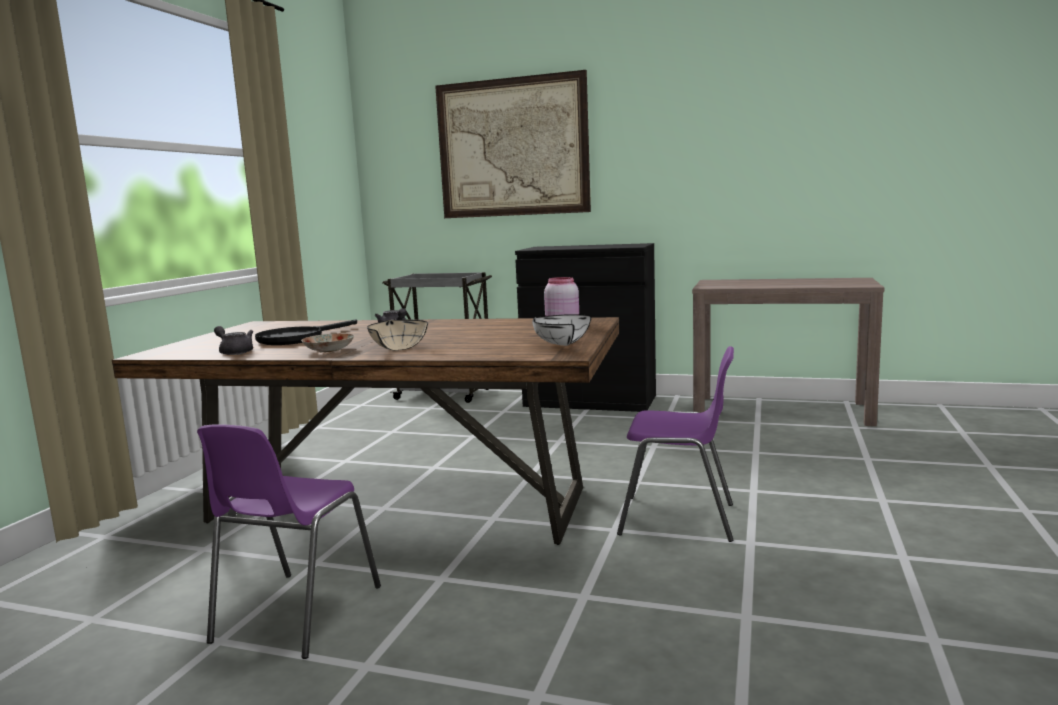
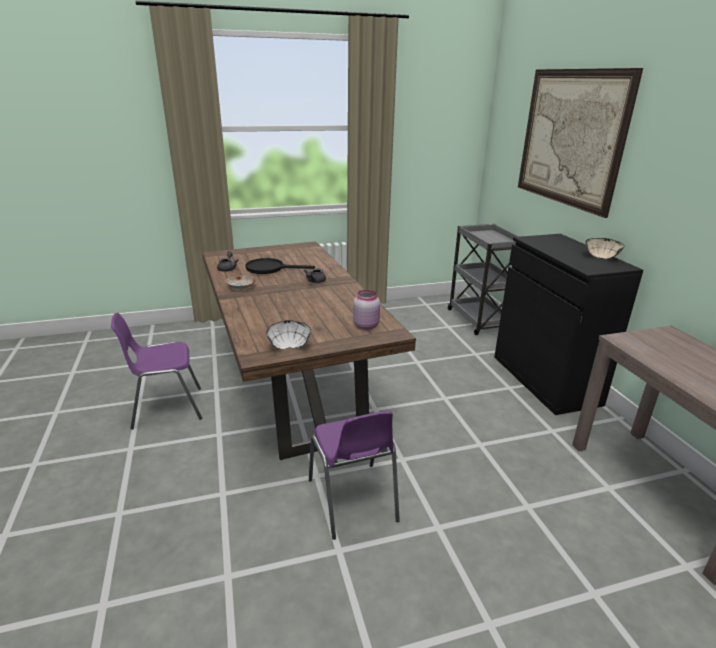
camera: 55 degrees right, 15 degrees up
(397, 349) = (252, 302): beige bowl -> beige bowl (601, 256)

